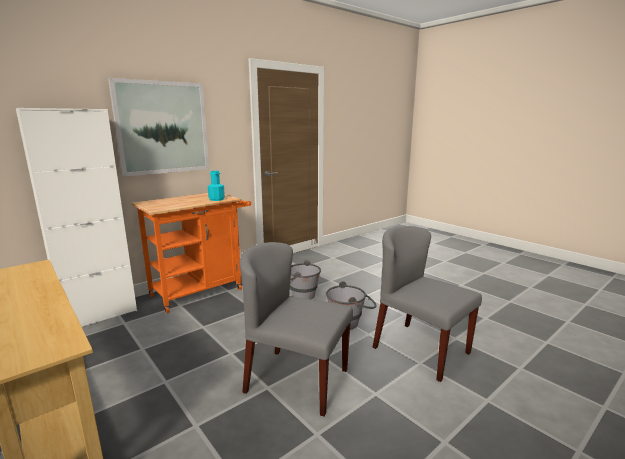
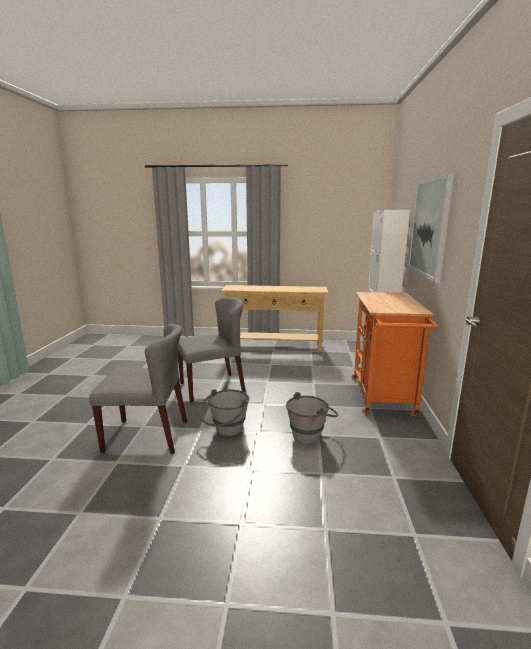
camera: 135 degrees right, 0 degrees up
(216, 199) = (380, 307): turquoise bottle -> none

